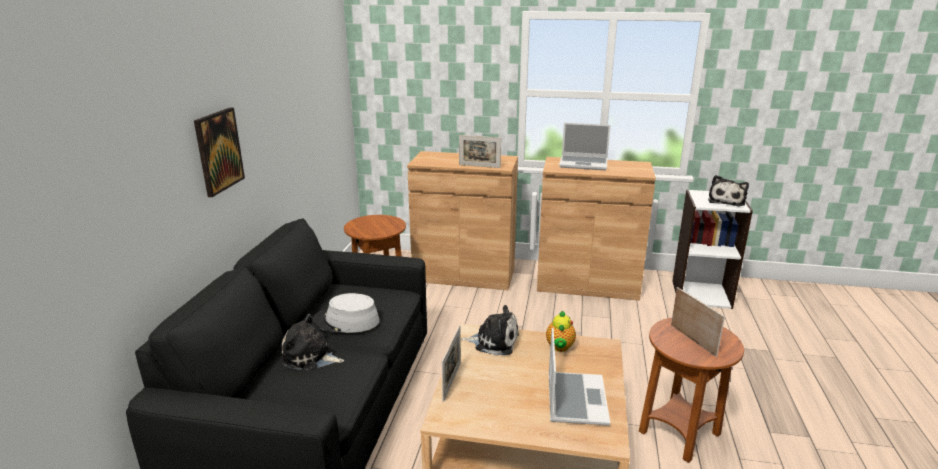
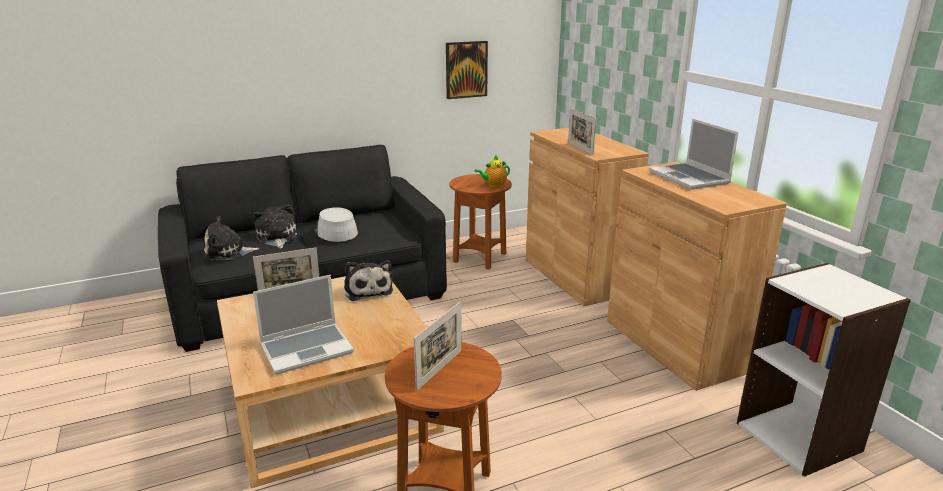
camera: 55 degrees right, 0 degrees up
(218, 151) = (308, 65): picture -> picture (466, 69)
(559, 348) = (389, 320): teapot -> teapot (493, 185)
(726, 201) = (843, 294): plush toy -> plush toy (229, 252)

